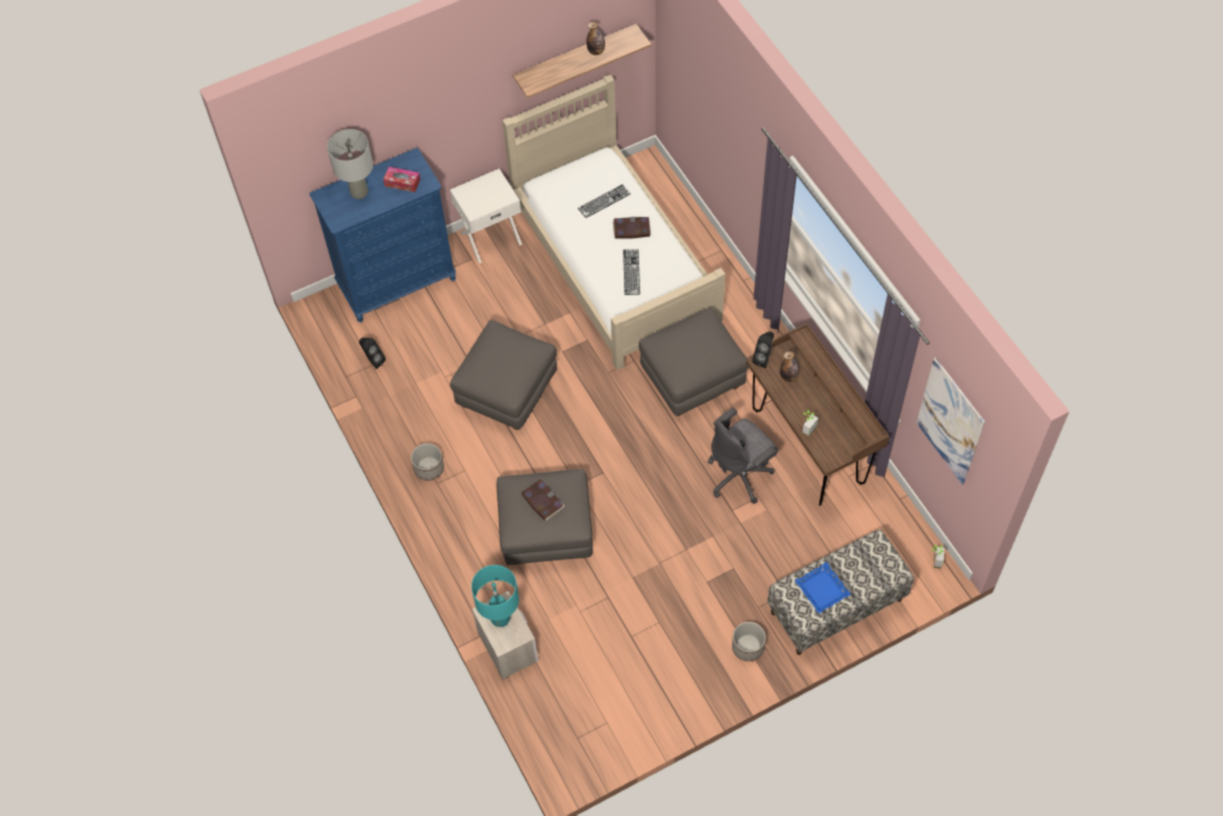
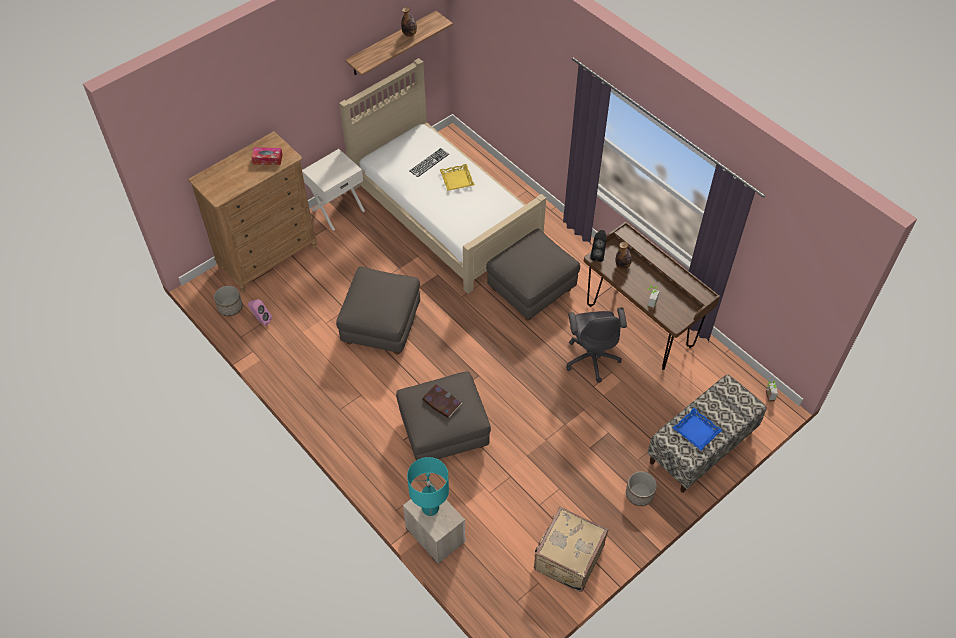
camera: 15 degrees left, 5 degrees down
(359, 193) = (232, 172): grey table lamp -> none
(373, 361) = (261, 320): black speaker -> pink speaker
(397, 283) = (268, 256): blue dresser -> brown dresser
(429, 468) = (329, 398): planter -> planter (230, 307)
(631, 229) = (457, 180): book -> yellow tray
(631, 272) = (466, 211): keyboard -> none
(646, 702) = (567, 558): none -> beige suitcase
(740, 475) = (592, 358): grey office chair -> grey office chair turned 45 degrees counterclockwise
(950, 421) = (781, 266): picture -> none

